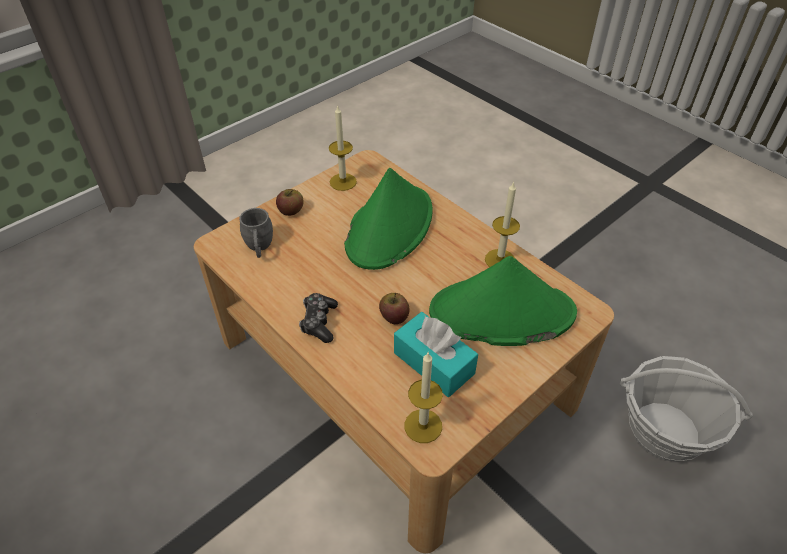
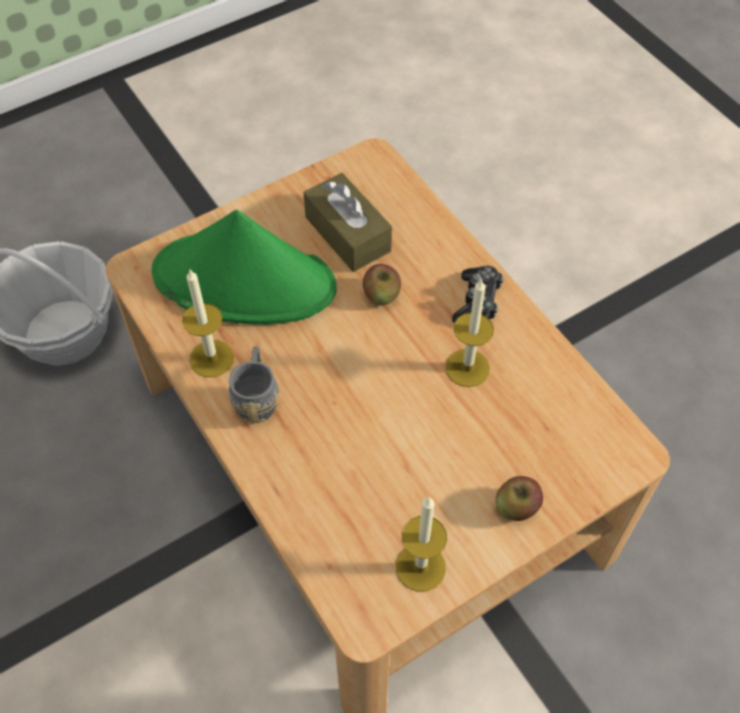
camera: 170 degrees left, 10 degrees up
(259, 248) = (564, 434): grey mug -> grey mug (257, 397)
(389, 227) = (357, 444): green hat -> none
(423, 426) = (376, 176): candle -> candle (467, 368)
(434, 363) = (347, 234): turquoise tissue box -> brown tissue box

